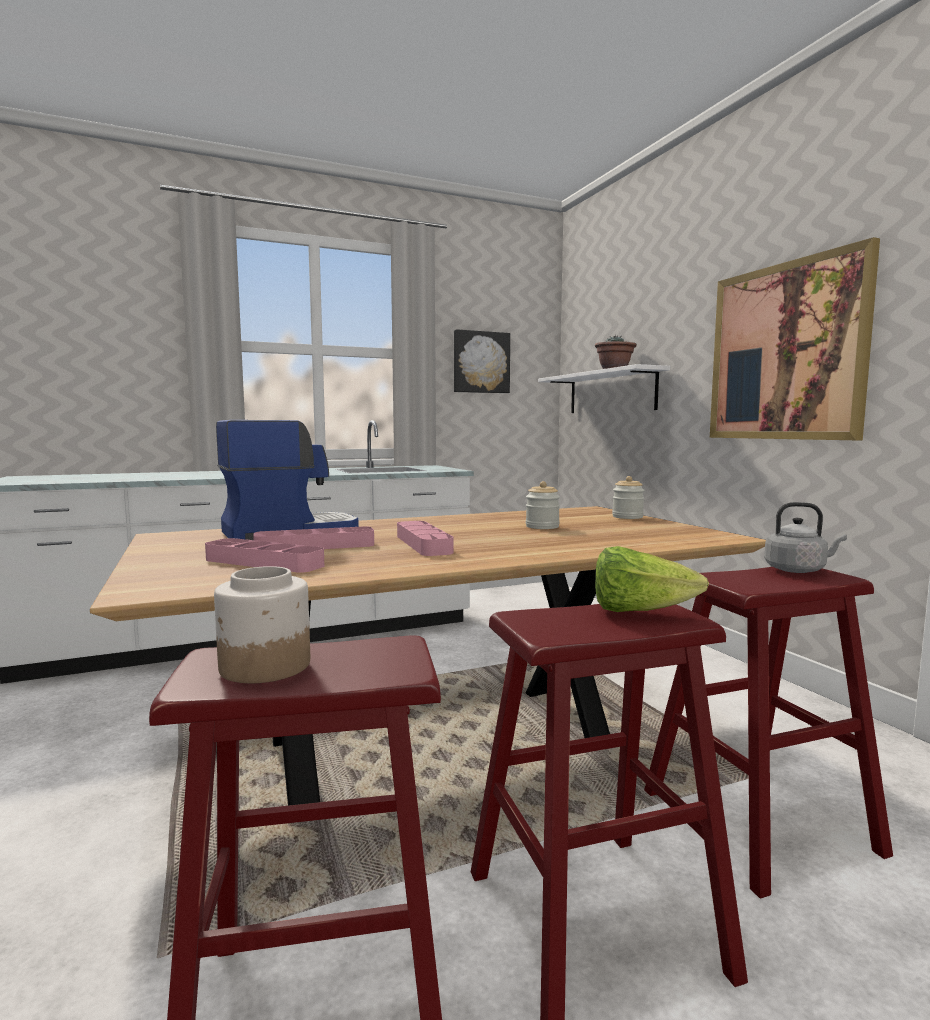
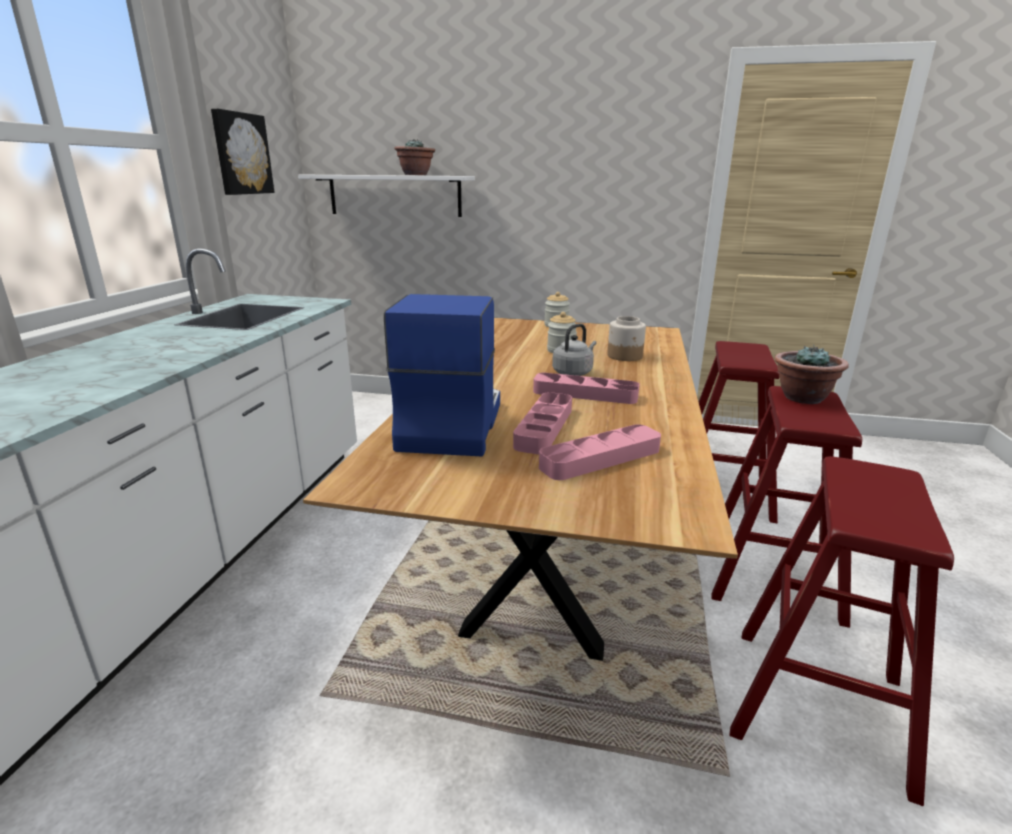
camera: 55 degrees left, 15 degrees up
(265, 666) = (885, 510): jar -> jar (625, 356)
(638, 612) = (802, 398): lettuce -> potted plant
(785, 352) = (594, 178): picture -> none
(798, 570) = (735, 346): grey kettle -> grey kettle (573, 372)

